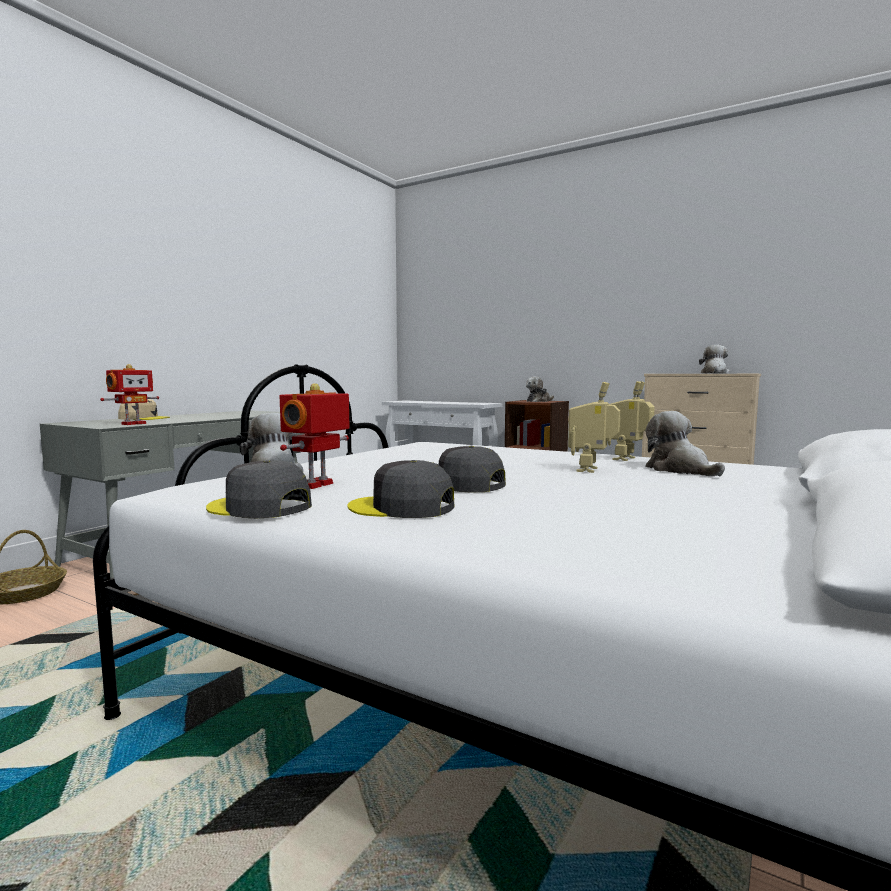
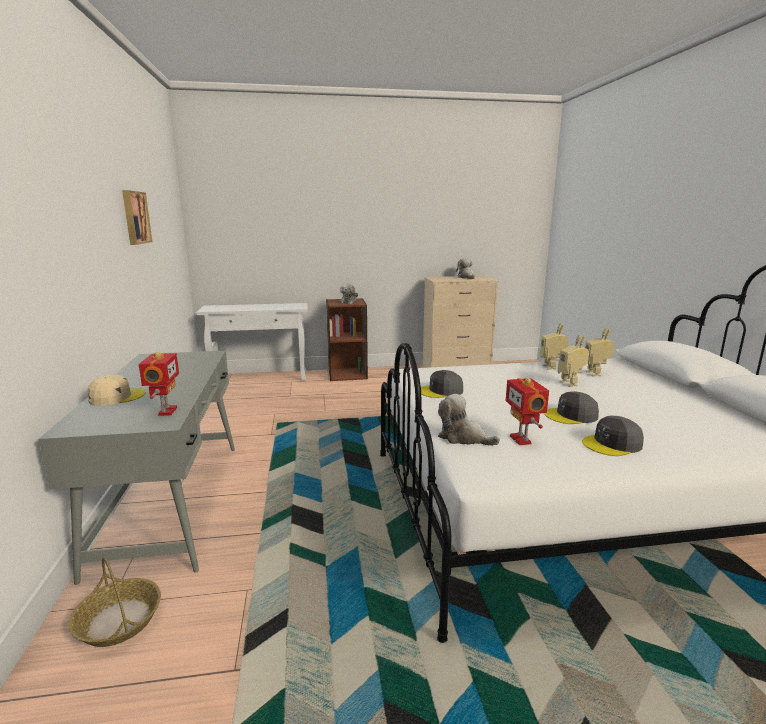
camera: 40 degrees left, 10 degrees up
(259, 507) = (570, 469): grey cap -> grey cap (441, 391)
(283, 290) = (135, 217): none -> picture
(680, 470) = (596, 374): plush toy -> toy robot

